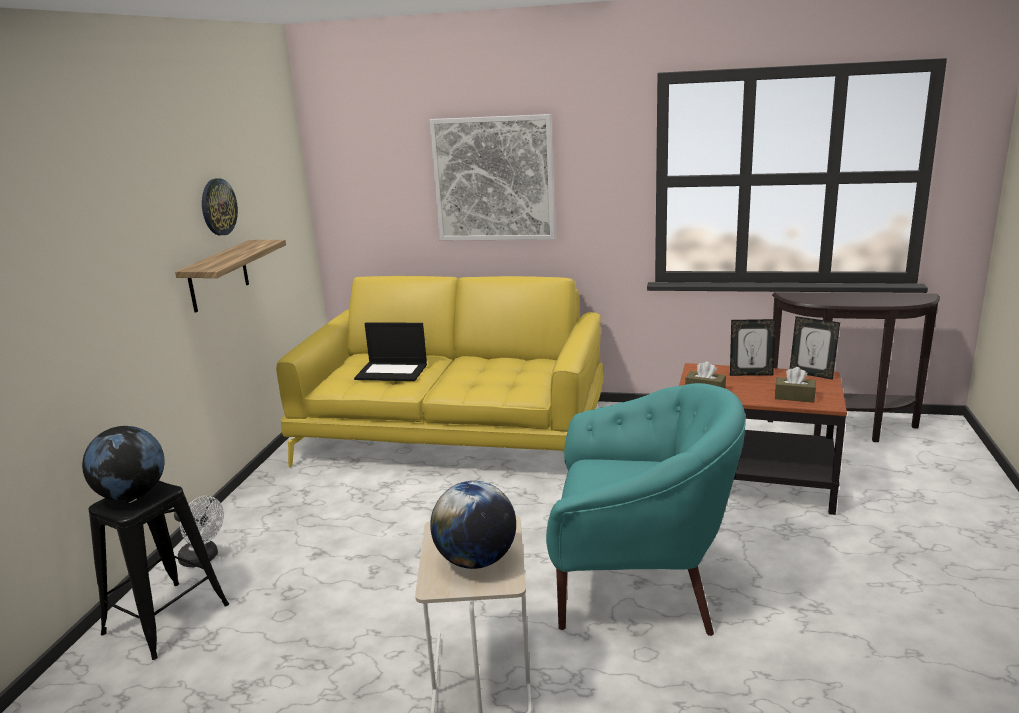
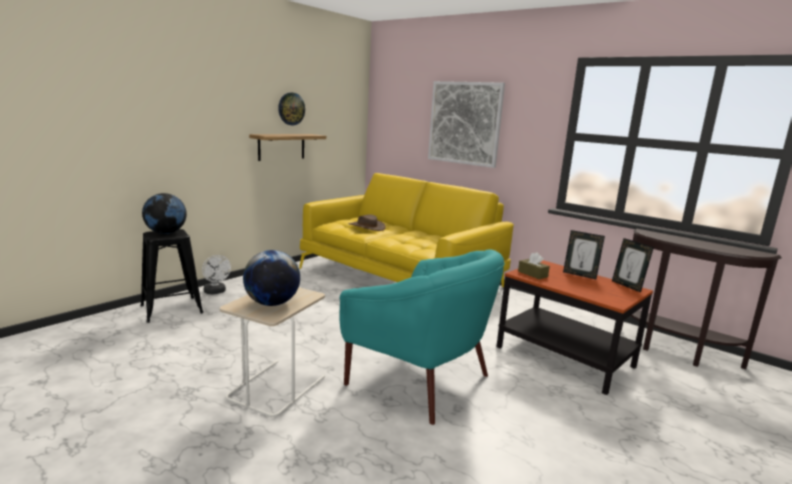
camera: 25 degrees right, 5 degrees down
(392, 371) = (367, 227): laptop -> brown hat
(794, 397) = (594, 293): brown tissue box -> none

